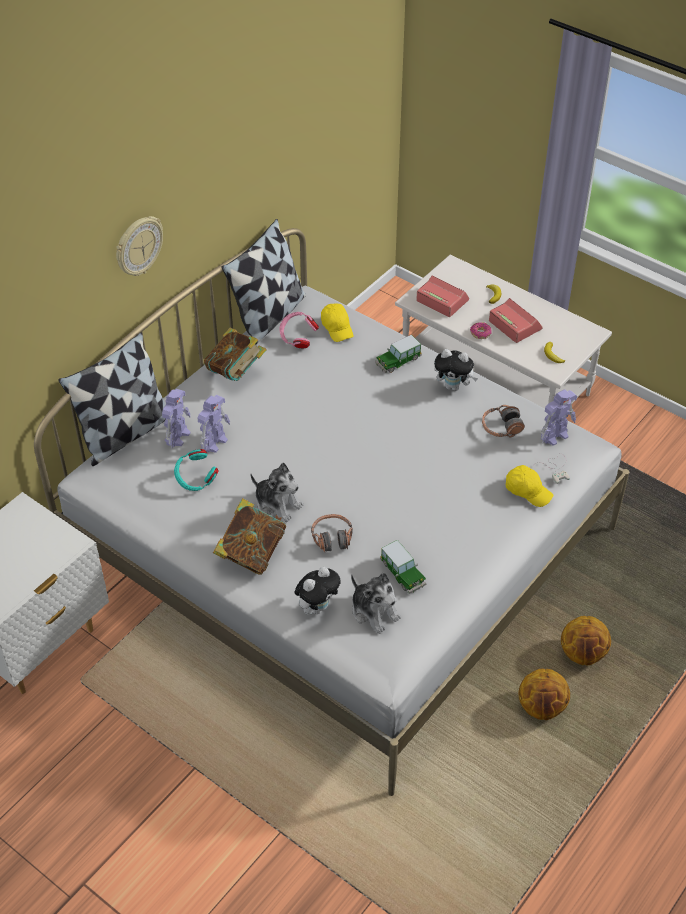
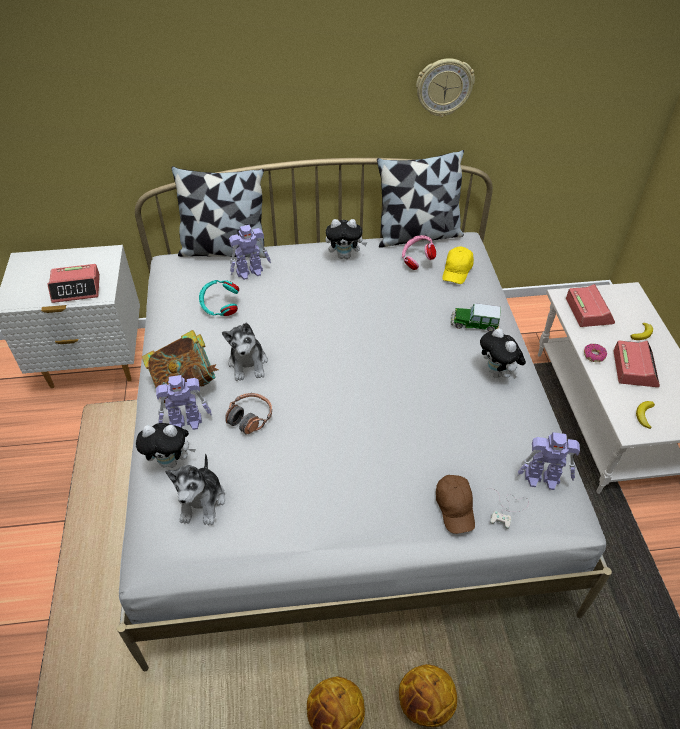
camera: 45 degrees right, 0 degrees up
(41, 555) = (76, 288): none -> alarm clock
(138, 246) = (283, 86): wall clock -> wall clock (444, 87)
(214, 442) = (267, 291): toy robot -> toy robot (187, 422)
(236, 372) = (345, 256): book -> plush toy
(402, 574) = (261, 489): toy car -> none
(501, 427) = (498, 435): headphones -> none
(528, 491) = (455, 507): yellow cap -> brown cap

